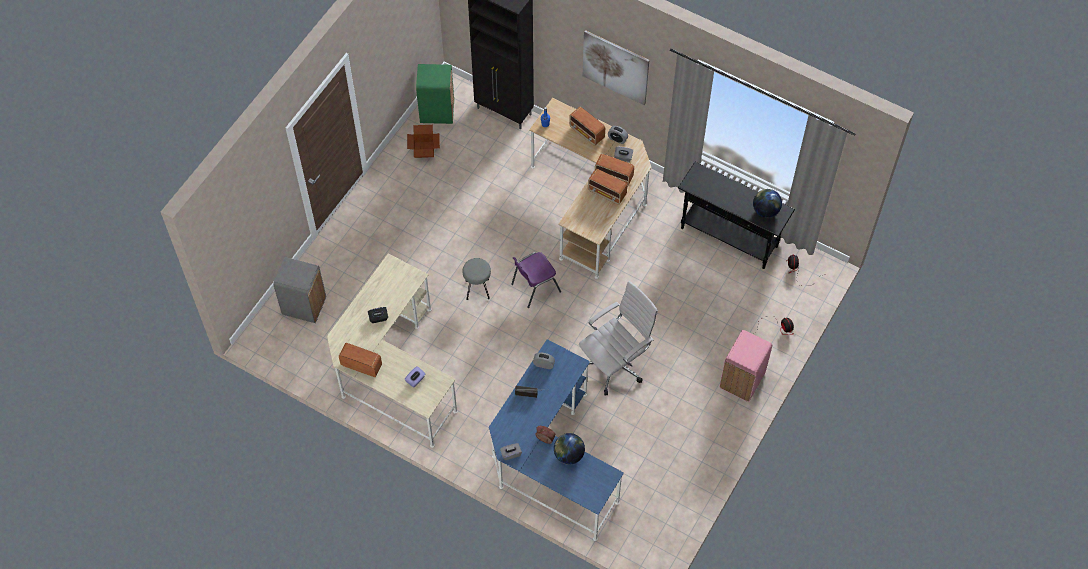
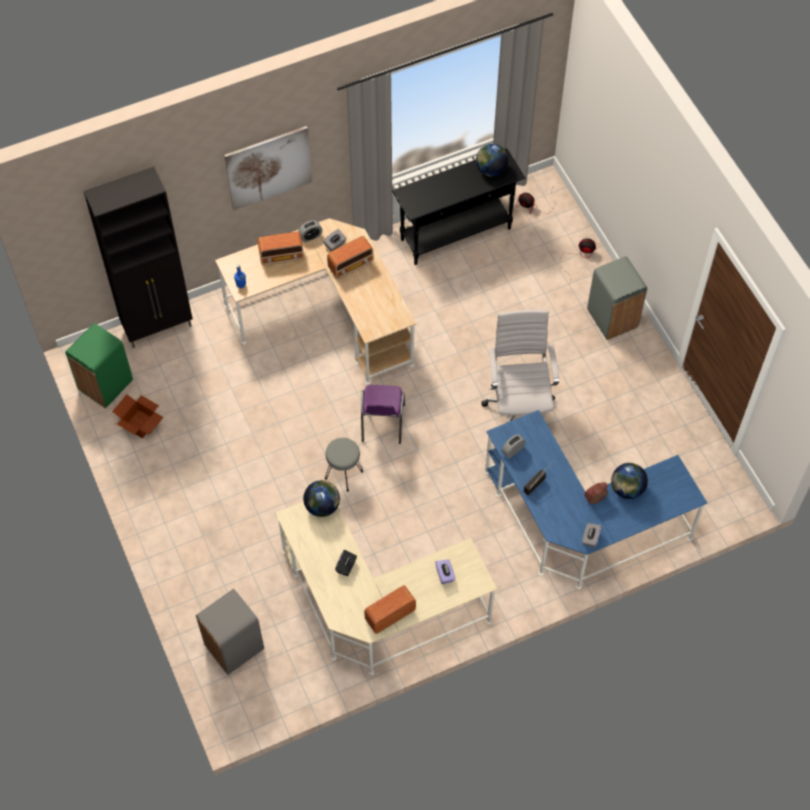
camera: 55 degrees left, 0 degrees up
(413, 277) = (322, 506): none -> globe
(607, 193) = (364, 282): radio -> none
(742, 381) = (612, 318): pink trash can -> grey trash can

